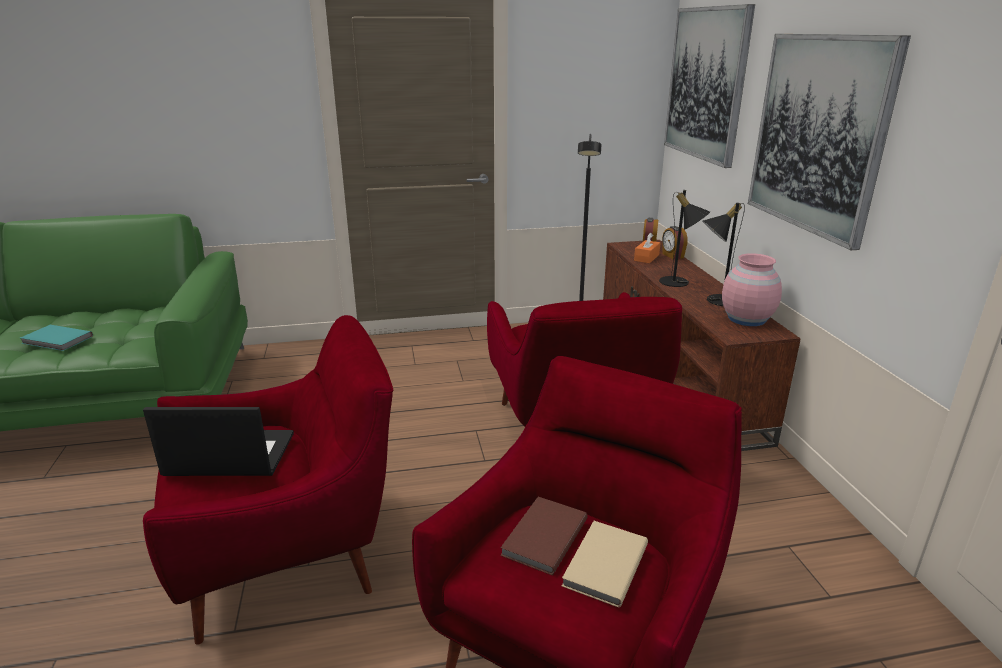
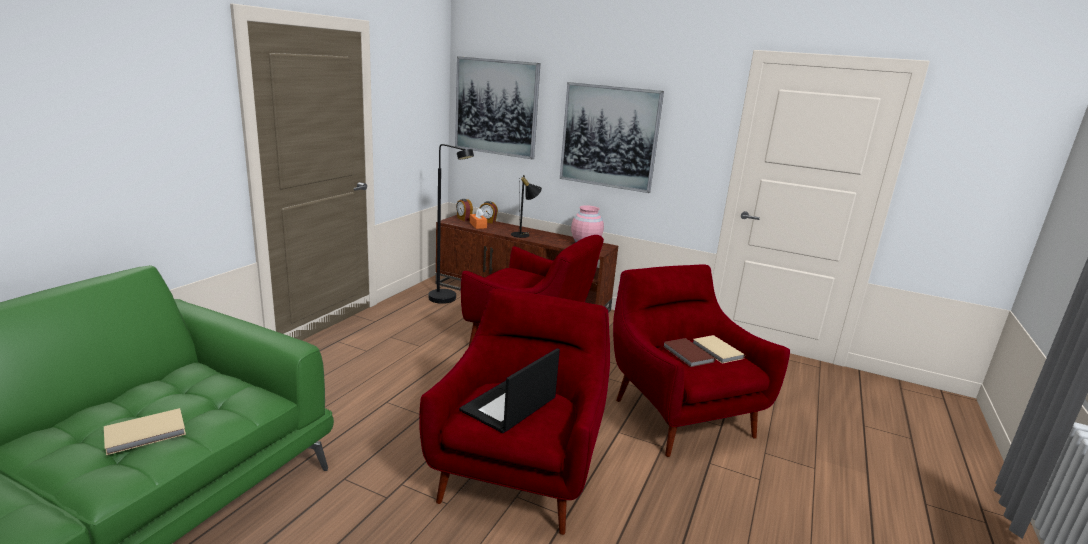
camera: 55 degrees left, 5 degrees down
(57, 340) = (146, 433): turquoise book -> beige book
(716, 300) = (556, 238): black table lamp -> none

